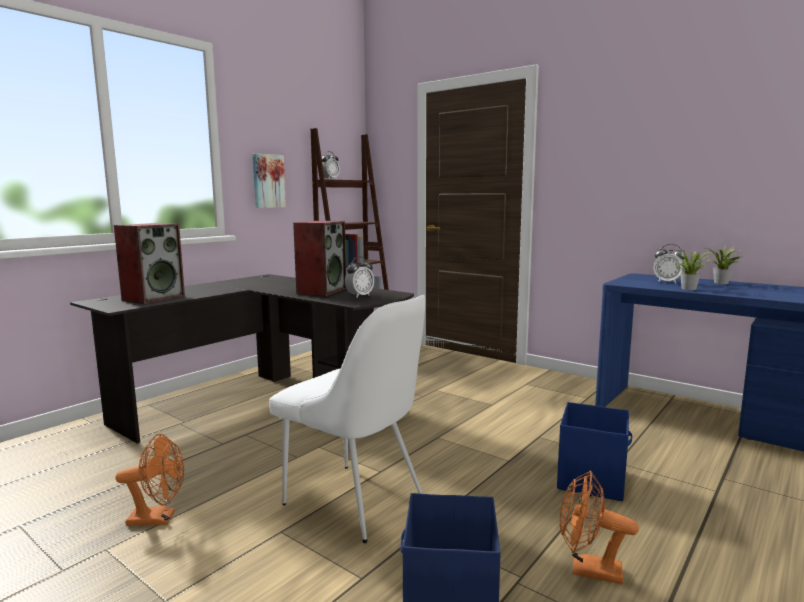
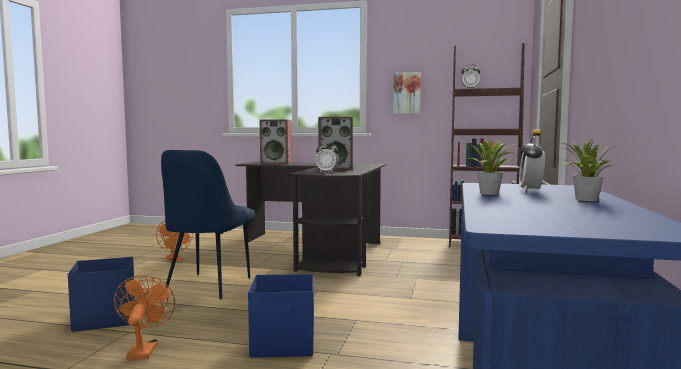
camera: 65 degrees right, 5 degrees down
(355, 500) = (209, 286): white chair -> blue chair

